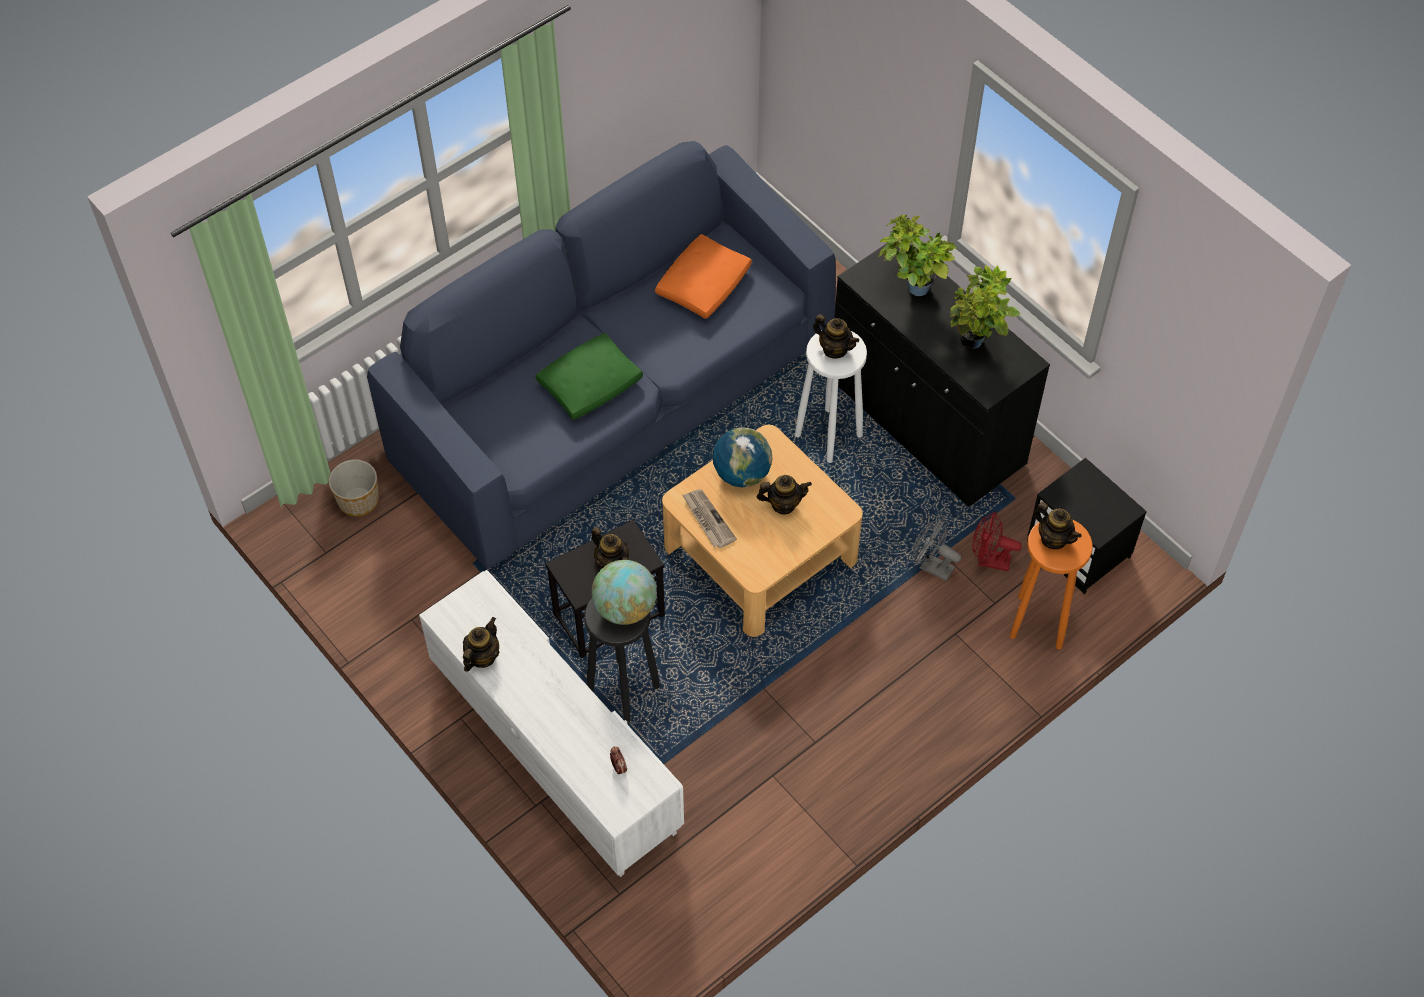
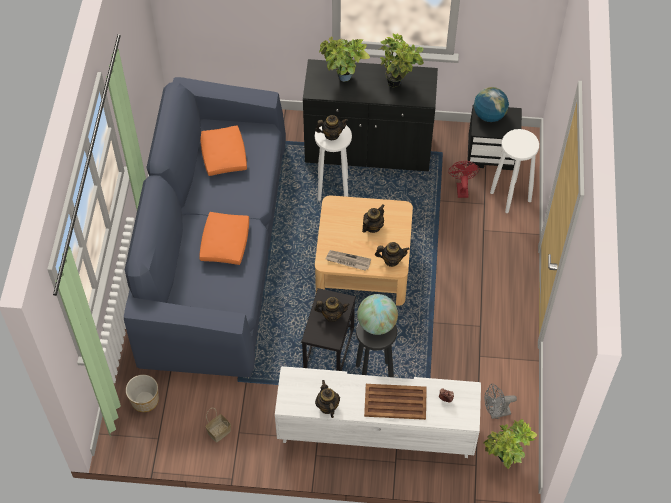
camera: 45 degrees left, 0 degrees up
(391, 601) = (218, 432): none -> basket
(560, 720) = (396, 402): none -> brown tray
(590, 384) = (225, 242): green pillow -> orange pillow
(659, 920) = (504, 460): none -> potted plant
(742, 473) = (338, 228): globe -> globe (489, 115)
(931, 566) = (441, 210): grey fan -> grey fan (496, 413)
(988, 560) = (461, 188): red fan -> red fan turned 120 degrees clockwise
(1039, 621) = (510, 197): orange stool -> white stool
(1053, 538) = (516, 143): teapot -> teapot (391, 260)

